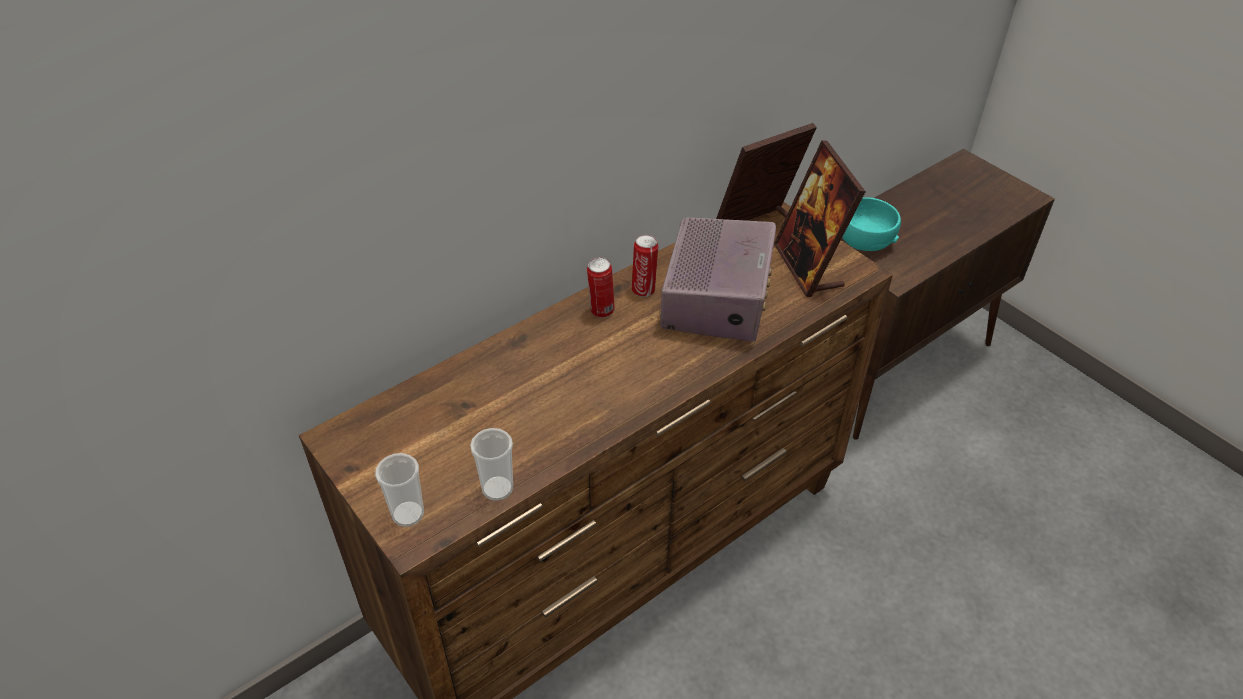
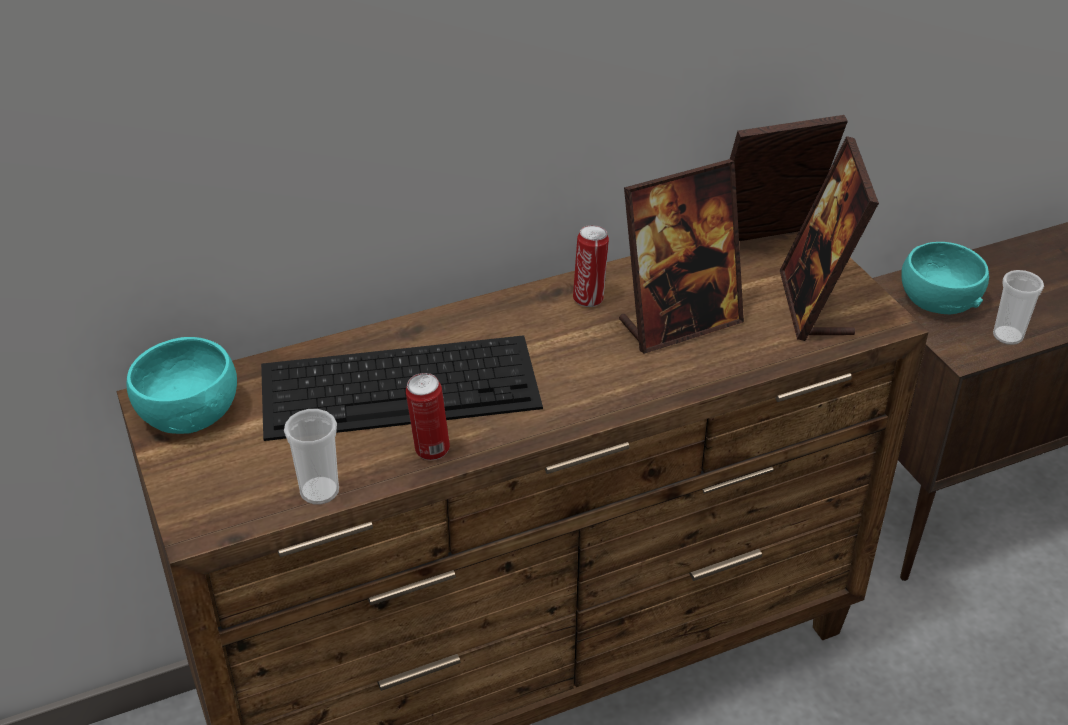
camera: 15 degrees right, 5 degrees down
(366, 441) = (189, 411): none -> turquoise bowl
(408, 514) = (204, 499): cup -> cup (1007, 336)
(528, 387) = (402, 385): none -> keyboard
(601, 311) = (525, 314): can -> can (430, 450)
(717, 298) = (679, 323): radio -> picture frame

